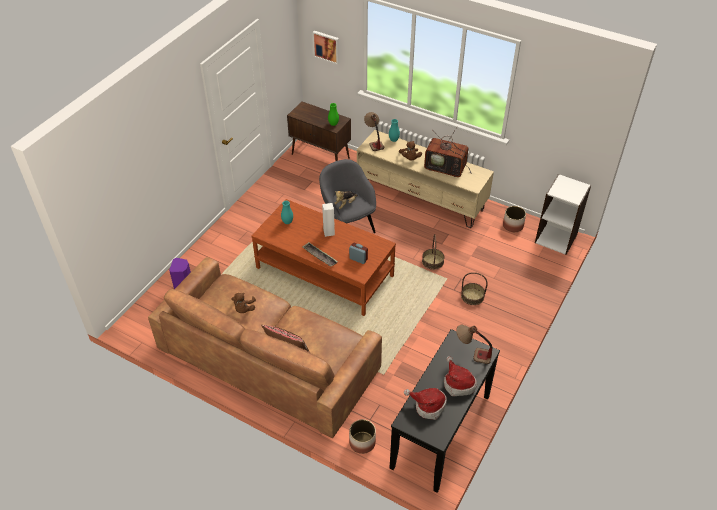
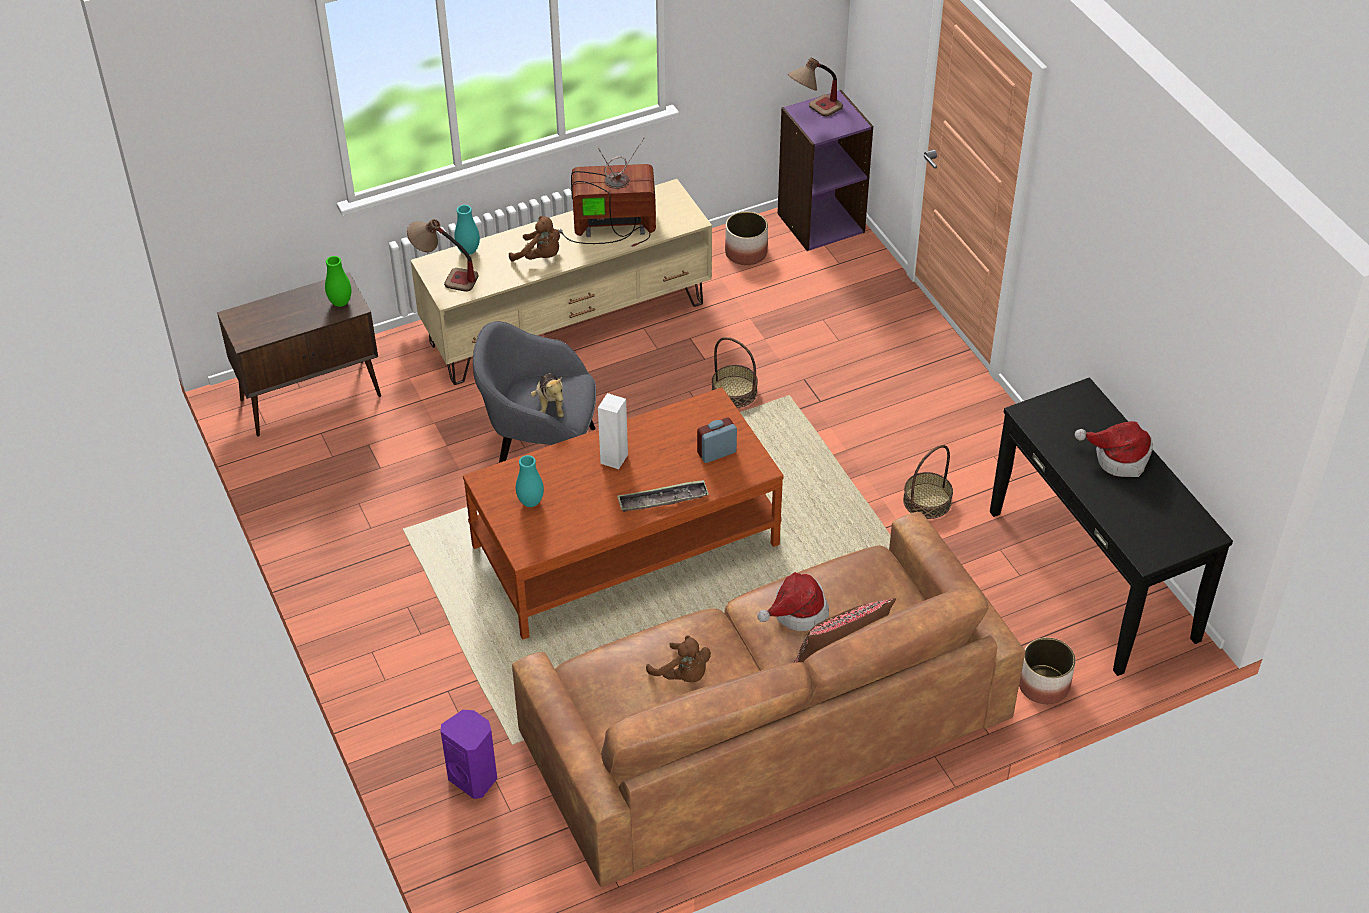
camera: 55 degrees left, 0 degrees up
(326, 46) = (239, 157): picture -> none
(428, 406) = (1136, 514): hat -> hat (796, 611)
(446, 168) = (611, 226): television -> television turned 150 degrees counterclockwise
(472, 296) = (855, 387): basket -> basket (927, 501)
(472, 354) = (1074, 411): table lamp -> table lamp (814, 113)
(556, 238) = (820, 222): white bookcase -> purple bookcase

